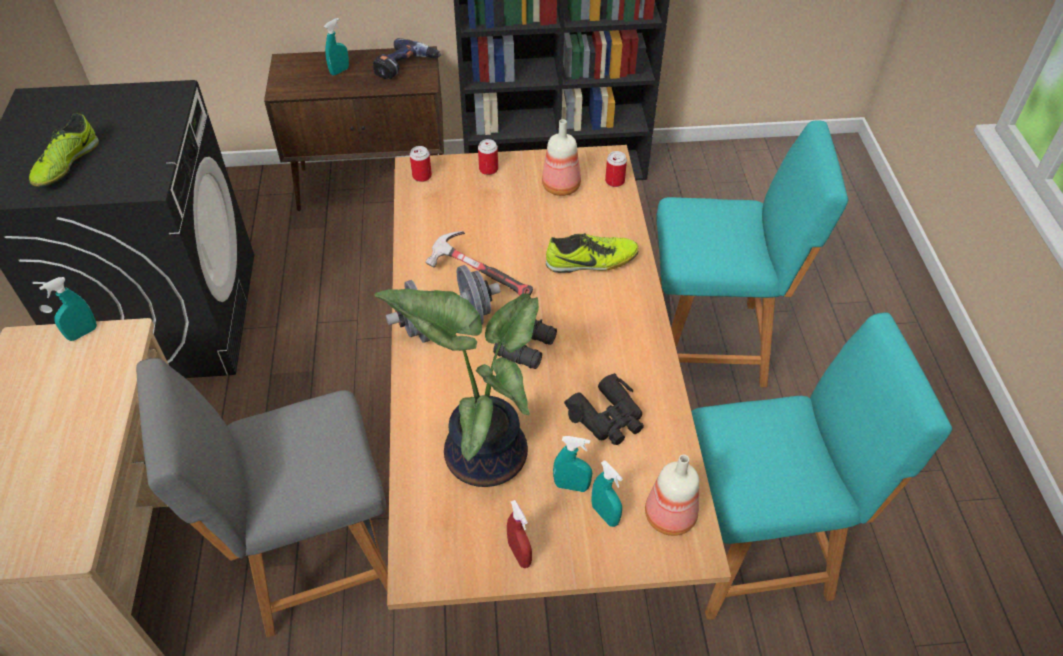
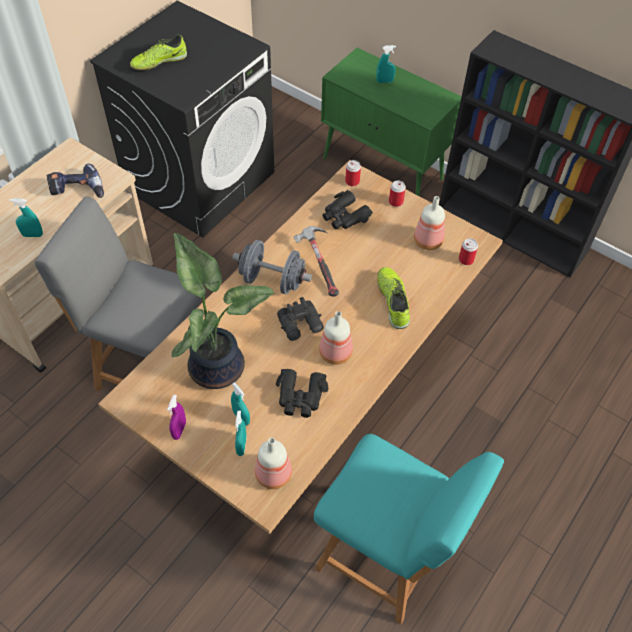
camera: 40 degrees right, 5 degrees up
(83, 333) = (99, 163): turquoise spray bottle -> turquoise spray bottle (32, 235)
(374, 185) = (383, 169): brown cabinet -> green cabinet
(406, 68) = (427, 102): power drill -> power drill (77, 191)
(452, 213) = (344, 216): none -> black binoculars
(519, 554) = (179, 430): red spray bottle -> purple spray bottle
(591, 262) = (393, 301): shoe -> shoe turned 135 degrees counterclockwise
(591, 348) = (335, 352): none -> bottle
(712, 343) = (495, 416): turquoise chair -> none

